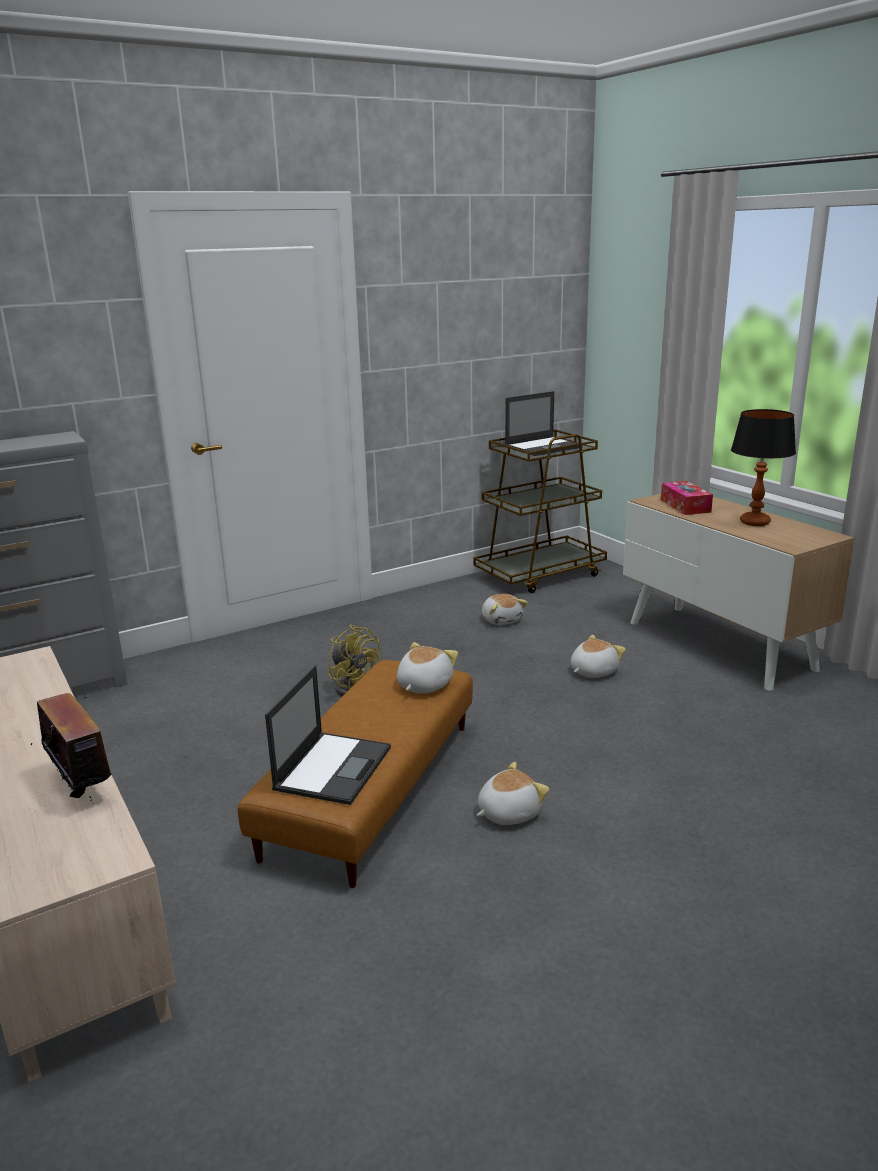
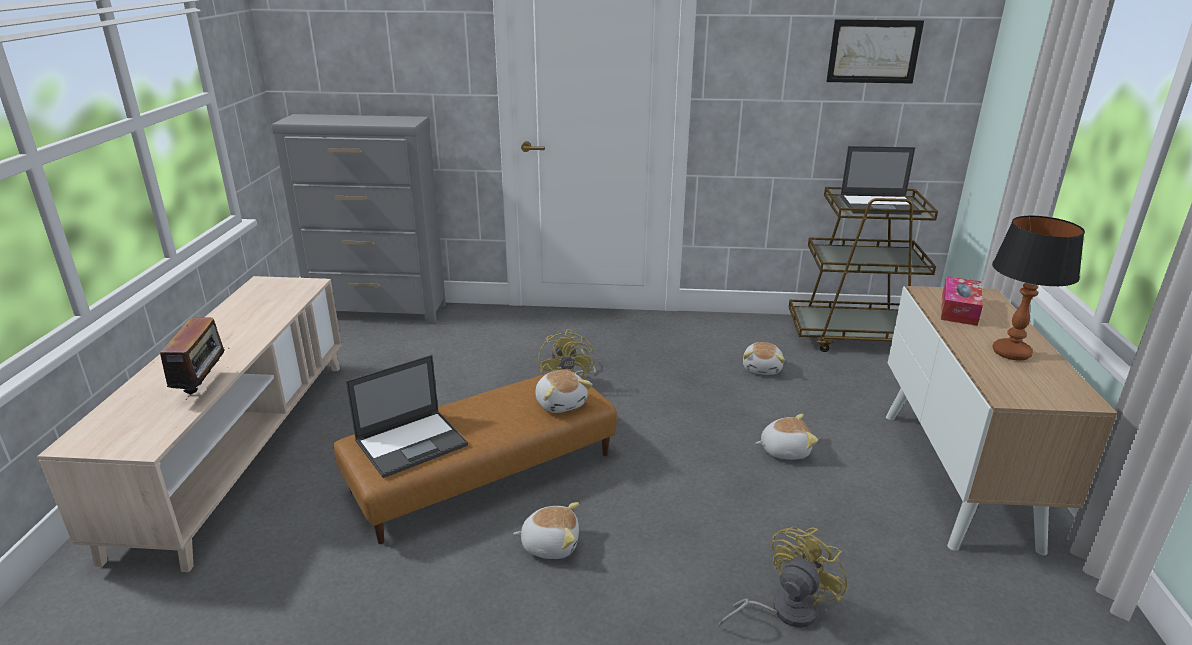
camera: 35 degrees right, 5 degrees up
(423, 685) = (561, 403): plush toy -> plush toy turned 90 degrees clockwise
(506, 310) = (873, 51): none -> picture
(725, 773) = (784, 610): none -> yellow fan

